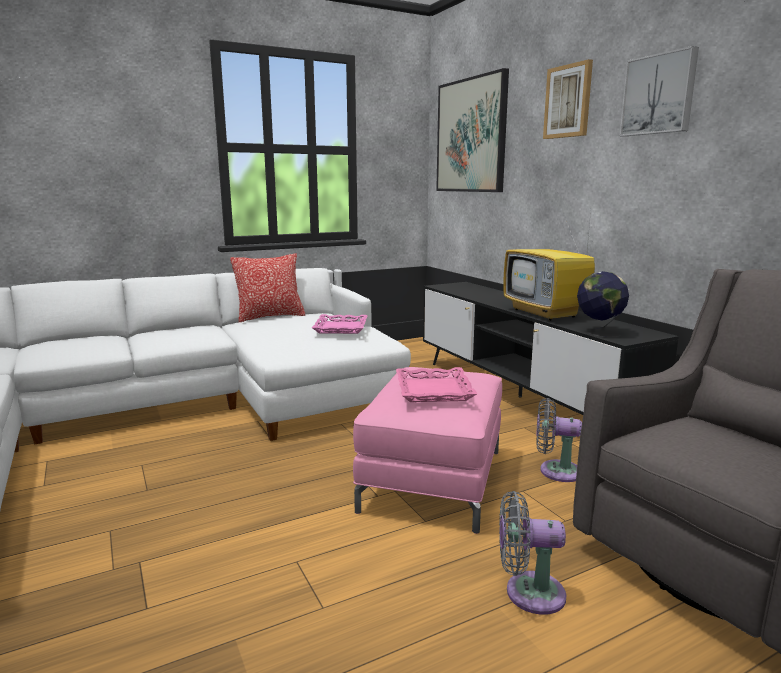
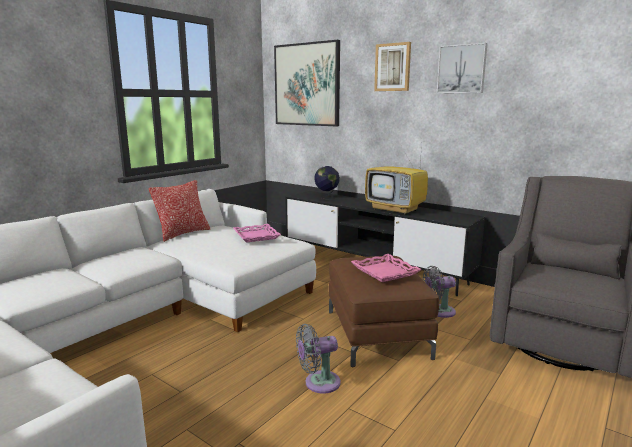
camera: 25 degrees left, 0 degrees up
(433, 479) = (376, 333): pink ottoman -> brown ottoman
(528, 592) = (492, 385): grey fan -> grey fan (318, 383)
(598, 332) = (443, 219): globe -> globe (326, 197)

